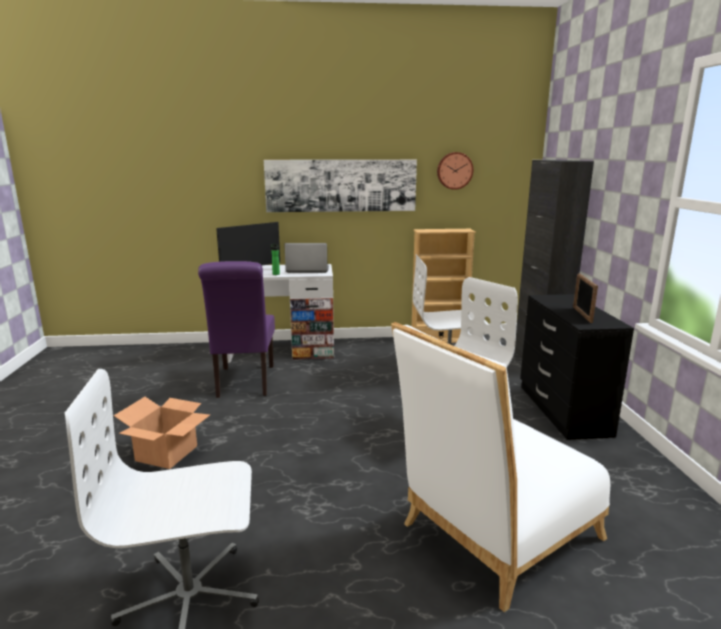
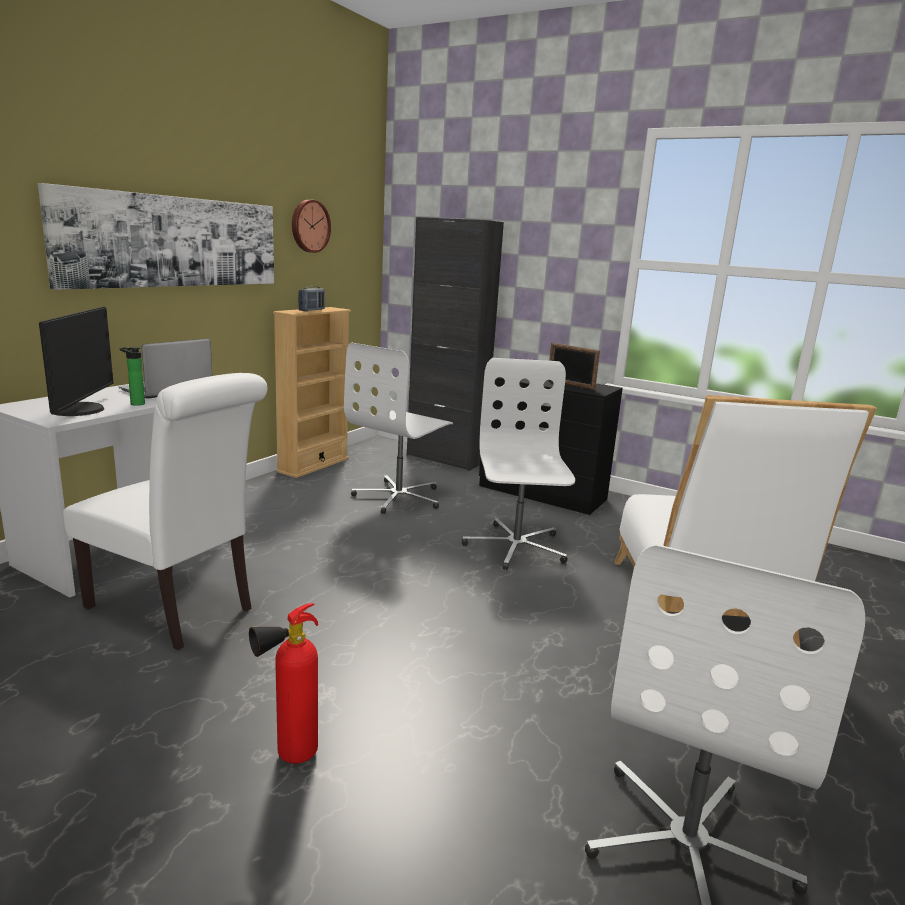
camera: 55 degrees left, 0 degrees up
(167, 453) = (288, 758): cardboard box -> fire extinguisher
(244, 383) = (177, 610): purple chair -> white chair
(441, 230) = (312, 310): none -> radio

